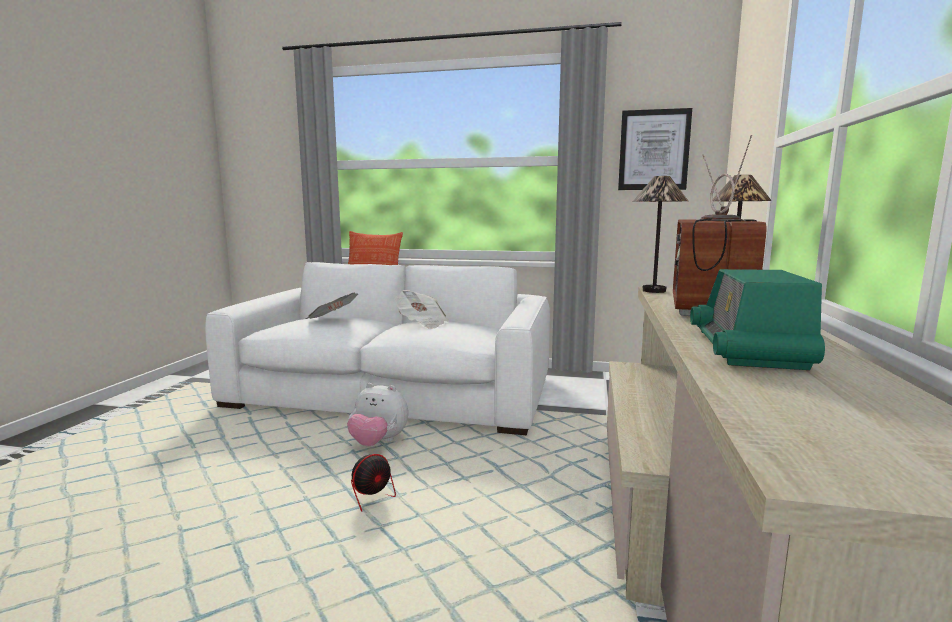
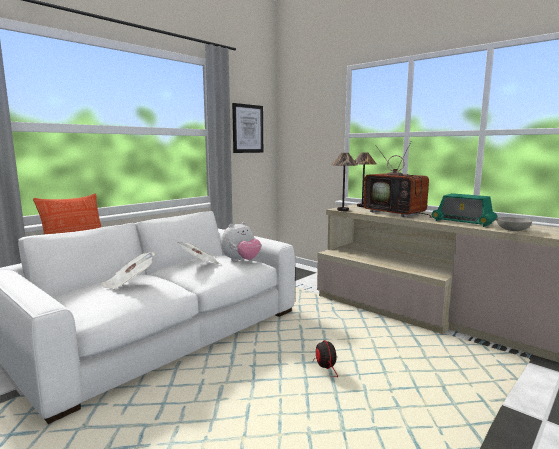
camera: 60 degrees left, 0 degrees up
(378, 443) = (247, 355): plush toy -> plush toy (241, 261)
(746, 390) = (512, 230): none -> grey bowl

